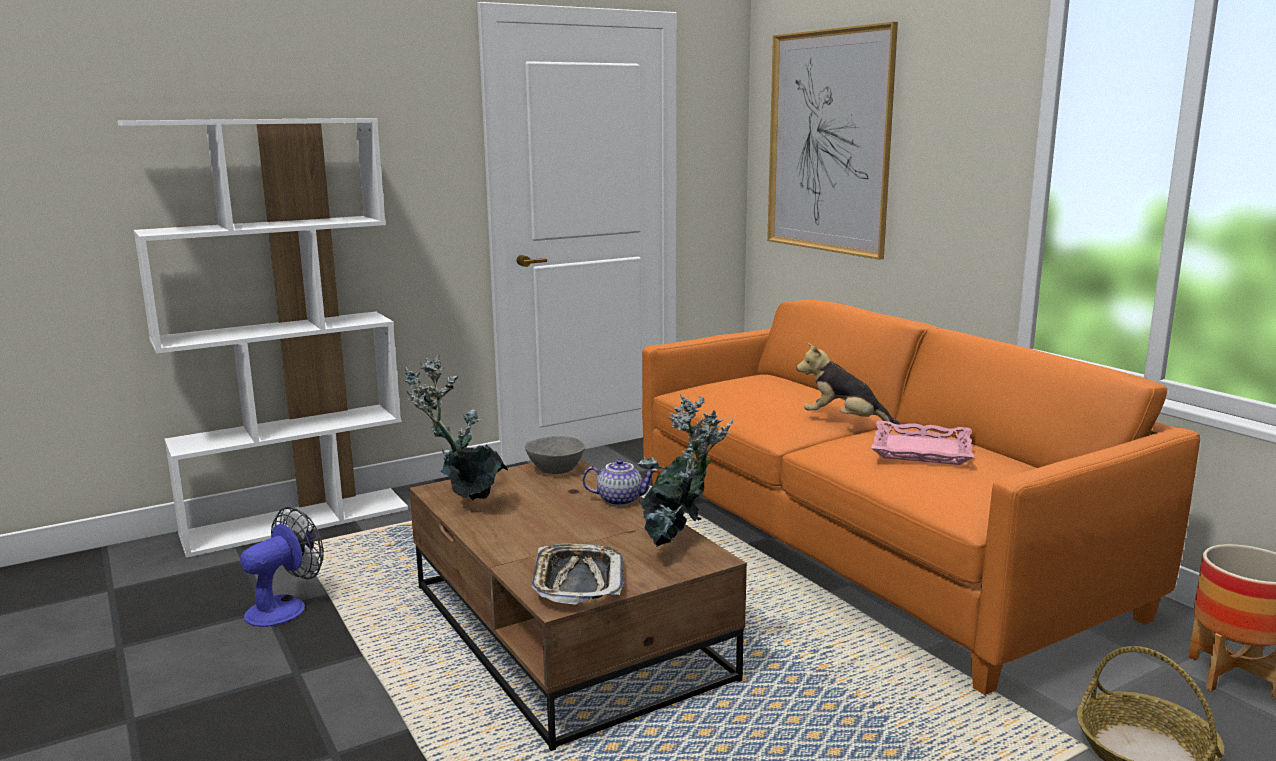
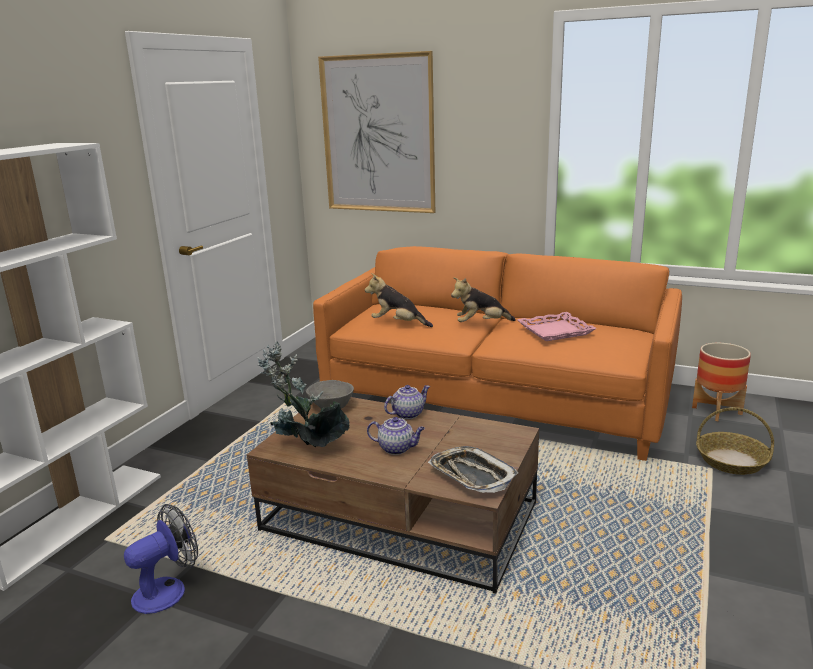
camera: 35 degrees left, 5 degrees up
(285, 607) = (168, 590): fan -> fan turned 45 degrees clockwise
(549, 529) = (397, 448): none -> teapot
(677, 545) = (488, 431): potted plant -> none
(735, 397) = (398, 324): none -> plush toy

